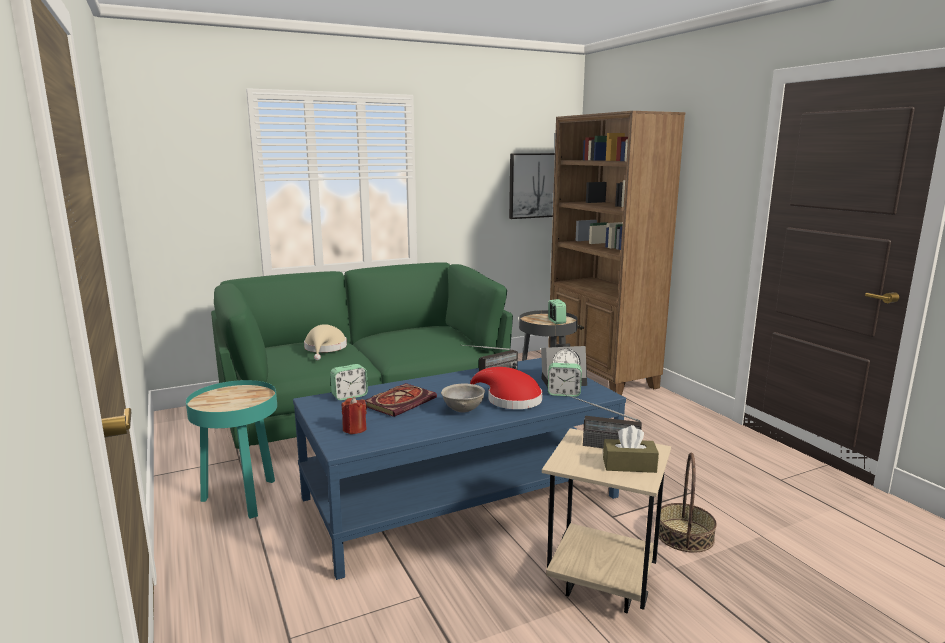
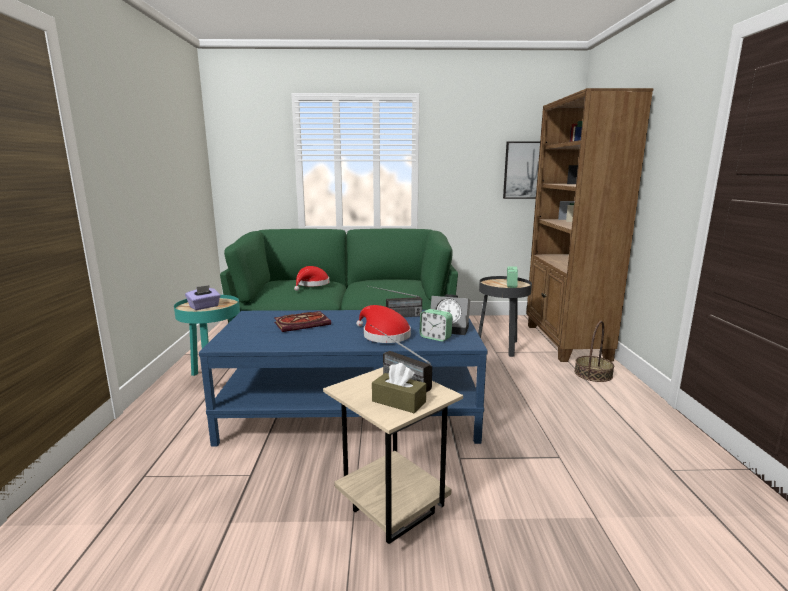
camera: 25 degrees right, 0 degrees up
(230, 401) = (204, 307): none -> purple tissue box
(325, 349) = (312, 284): beige hat -> red hat
(349, 396) = (276, 314): alarm clock -> none
(354, 429) = (246, 335): red candle -> none
(462, 410) = (337, 336): grey bowl -> none
(684, 535) = (512, 493): basket -> basket (593, 374)

